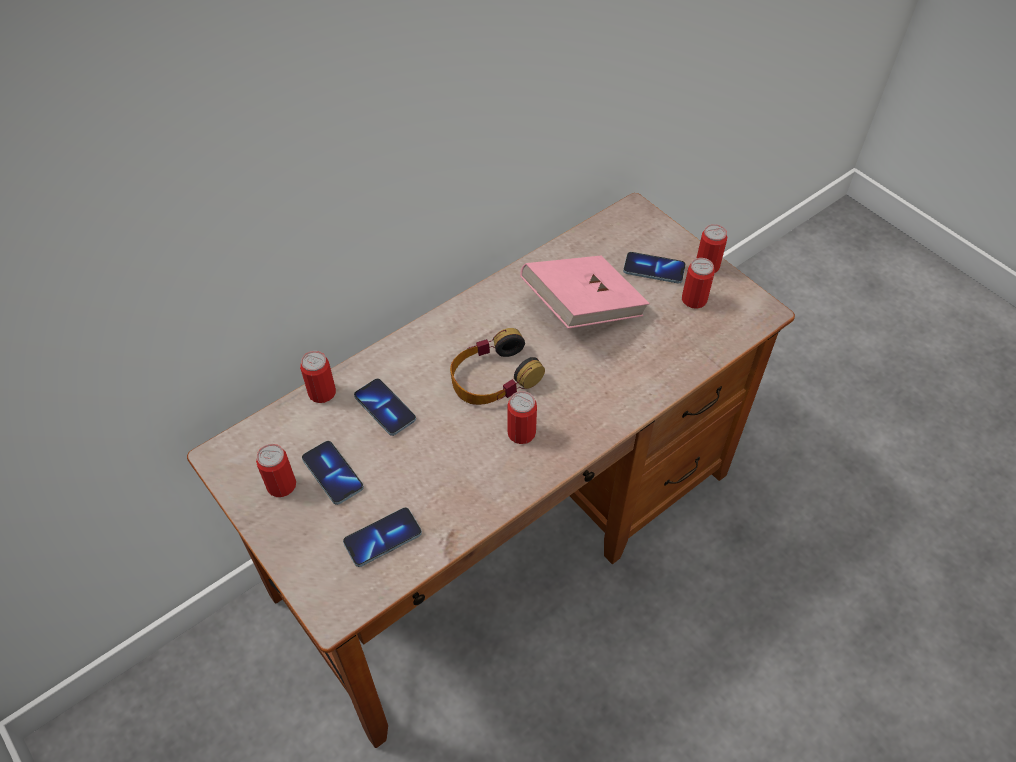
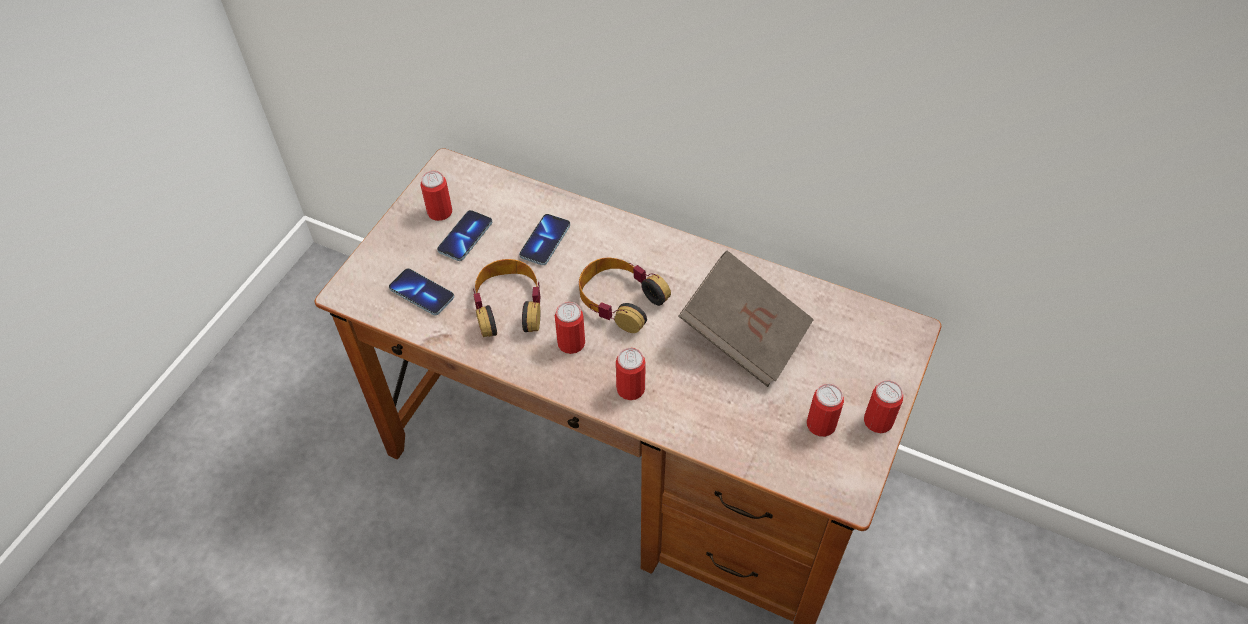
camera: 65 degrees right, 0 degrees up
(322, 392) = (538, 196): can -> can (630, 388)
(446, 467) = (508, 305): none -> headphones
(582, 308) = (745, 334): pink book -> brown book
(654, 269) = (839, 375): phone -> none

